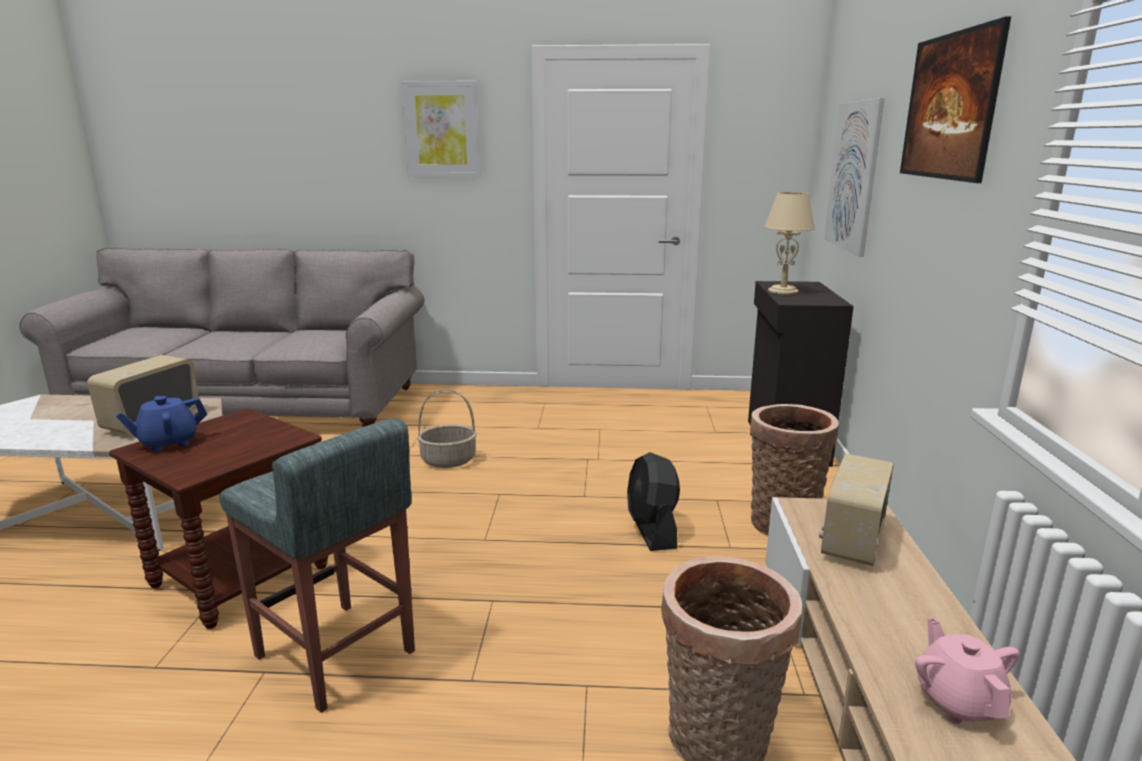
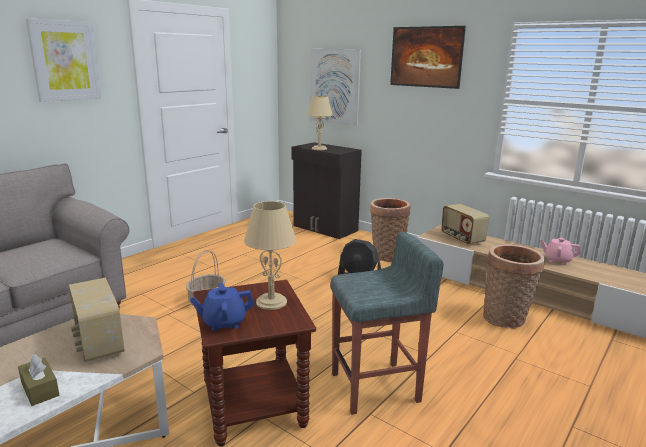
camera: 55 degrees left, 0 degrees up
(57, 433) = (40, 389): none -> brown tissue box
(168, 442) = (224, 323): blue teapot -> blue teapot turned 75 degrees clockwise
(239, 447) = (271, 302): none -> beige table lamp

